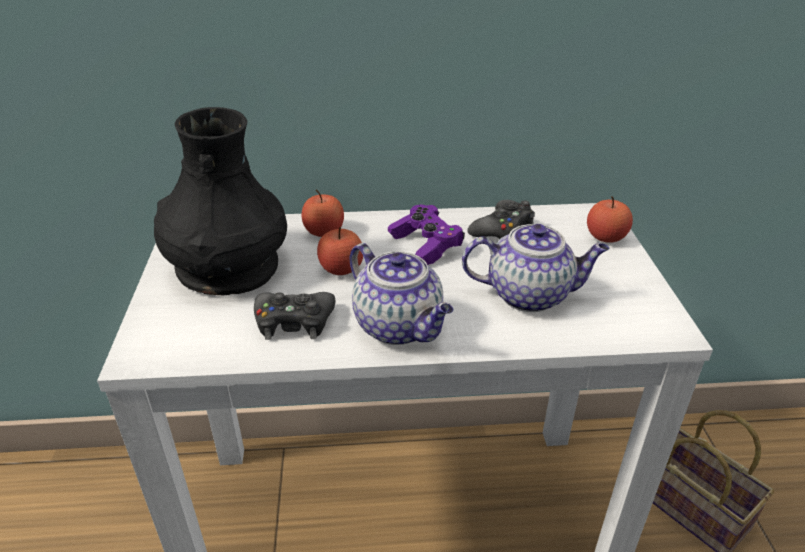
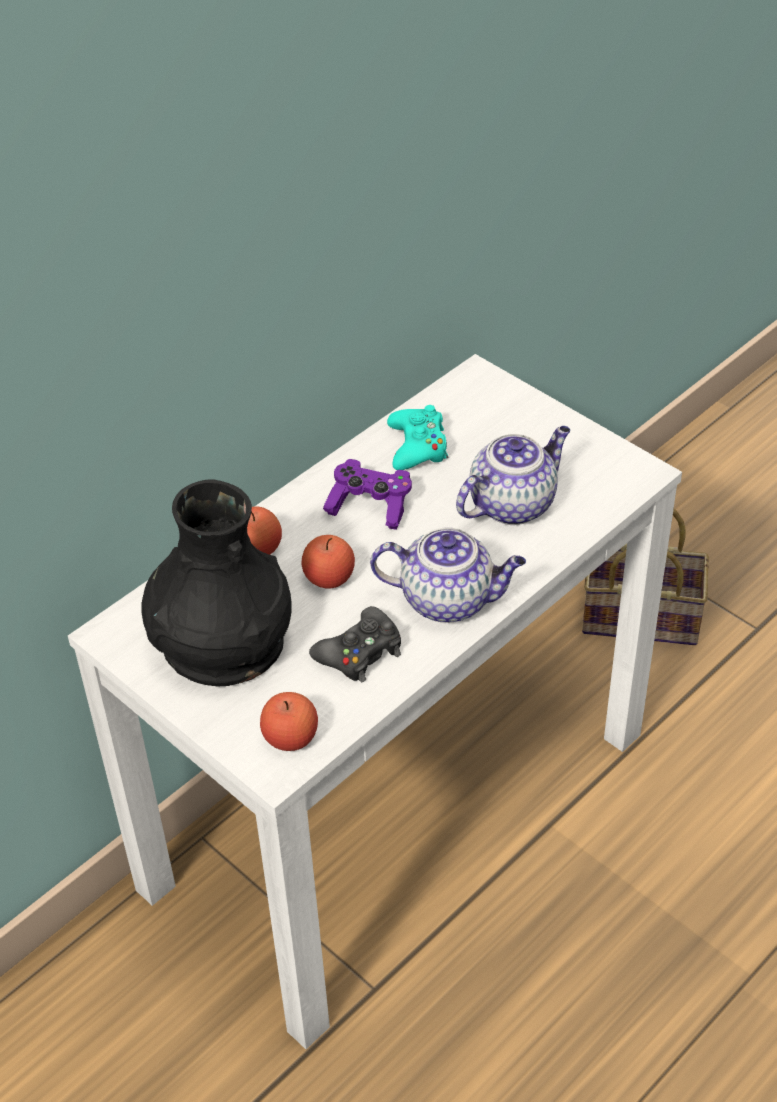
camera: 40 degrees left, 10 degrees up
(503, 230) = (418, 447): black game controller -> turquoise game controller
(605, 237) = (510, 402): apple -> apple (290, 737)

